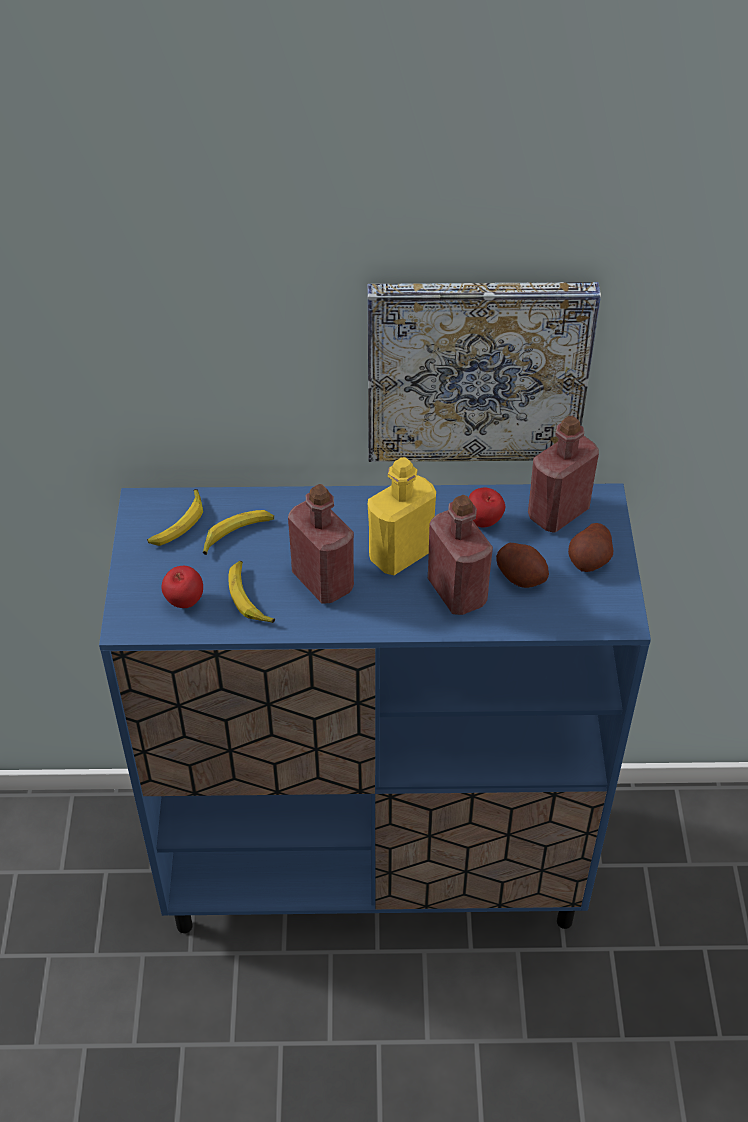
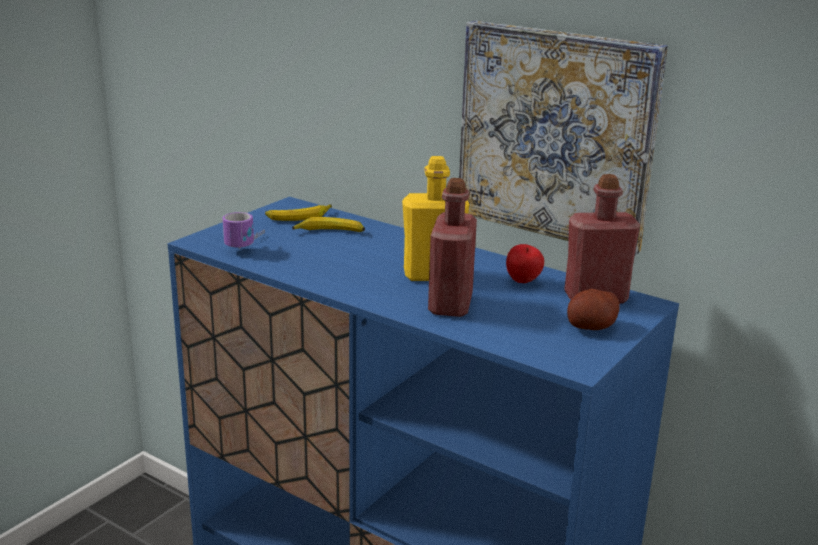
camera: 35 degrees right, 25 degrees down
(184, 602) = (249, 245): apple -> mug
(249, 597) = (293, 257): banana -> none
(322, 581) = (355, 267): red bottle -> none
(521, 576) = (516, 315): potato -> none

